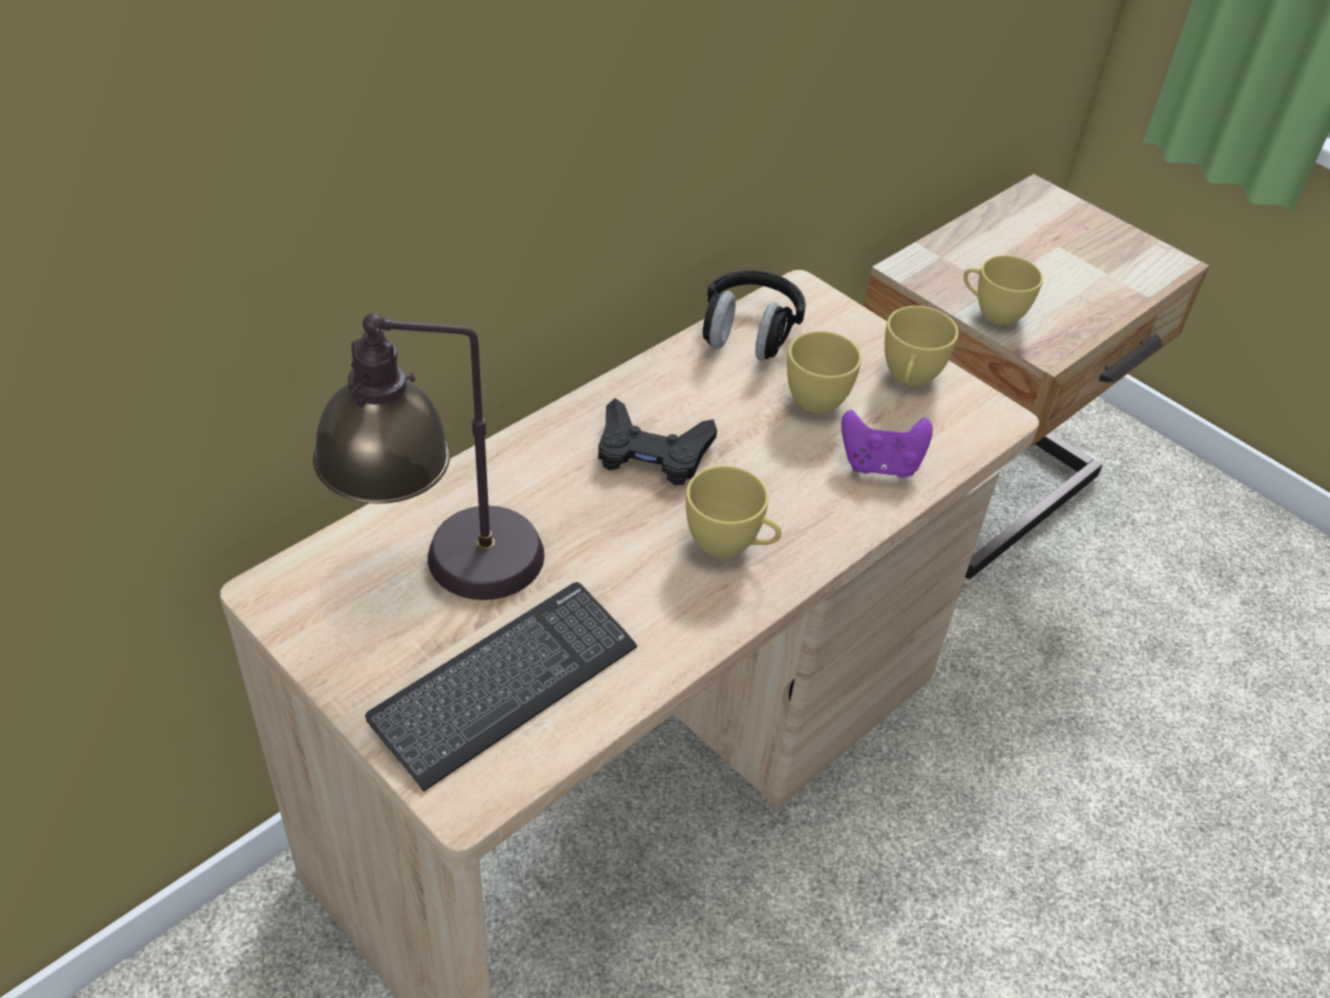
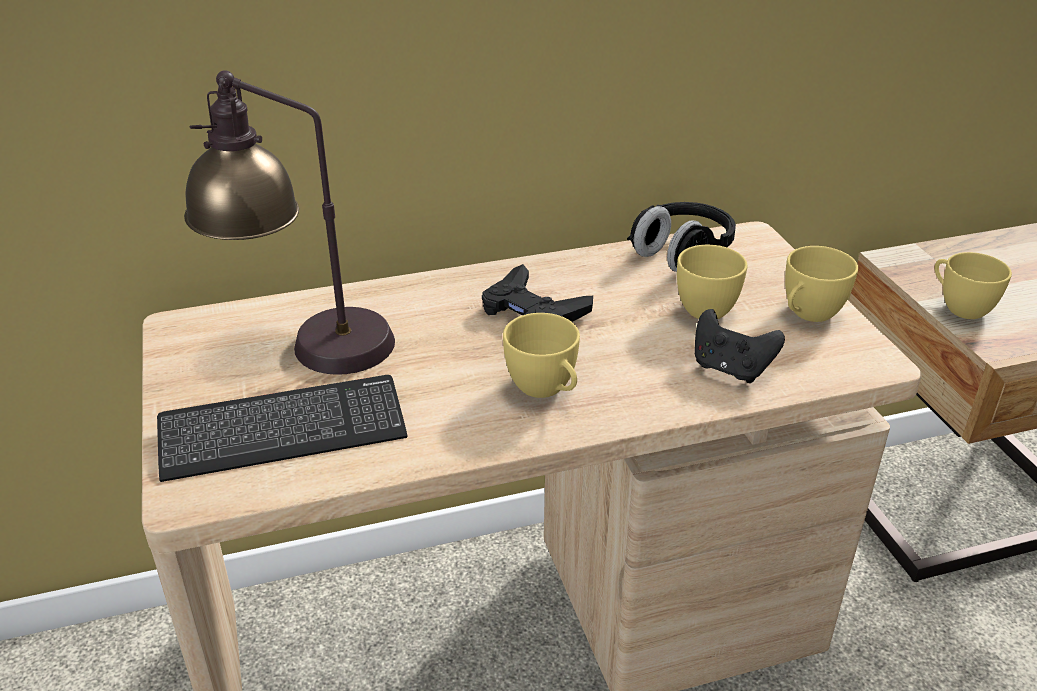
camera: 30 degrees right, 10 degrees down
(880, 465) = (730, 369): purple game controller -> black game controller

